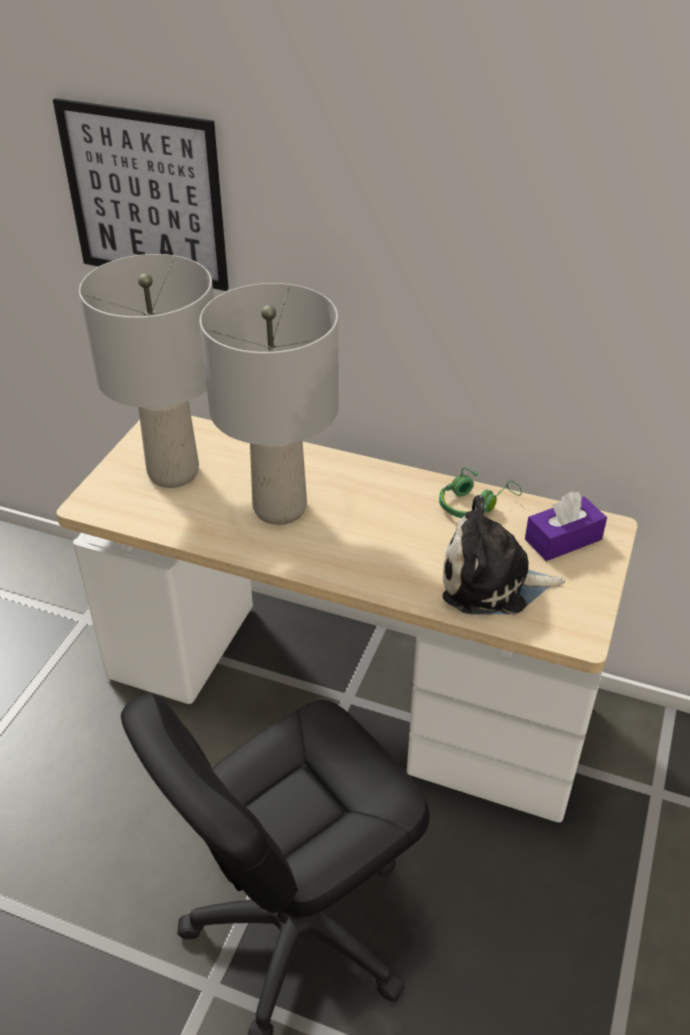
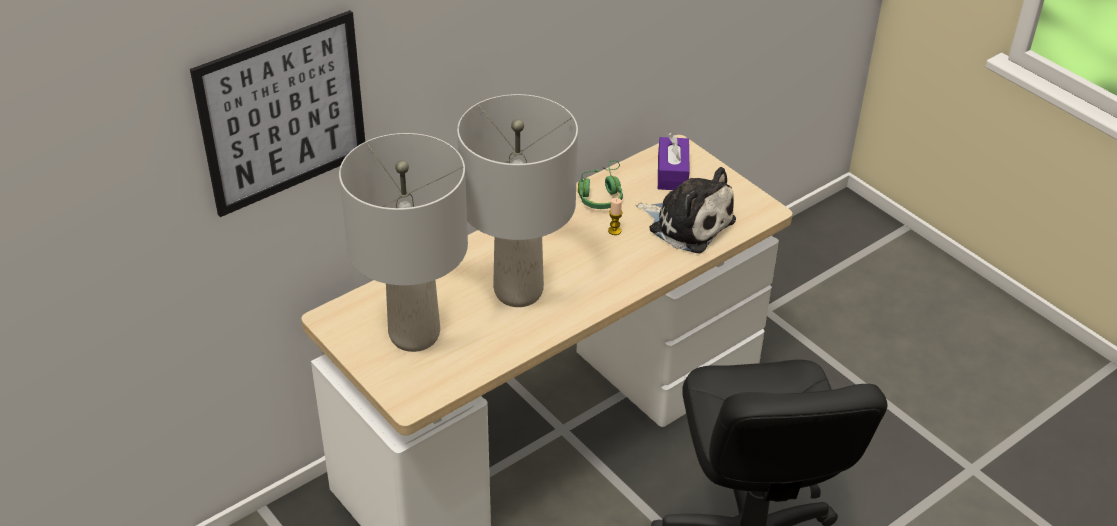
camera: 60 degrees left, 0 degrees up
(427, 534) = (614, 231): none -> candle
(492, 582) = (687, 223): plush toy -> plush toy turned 90 degrees counterclockwise

